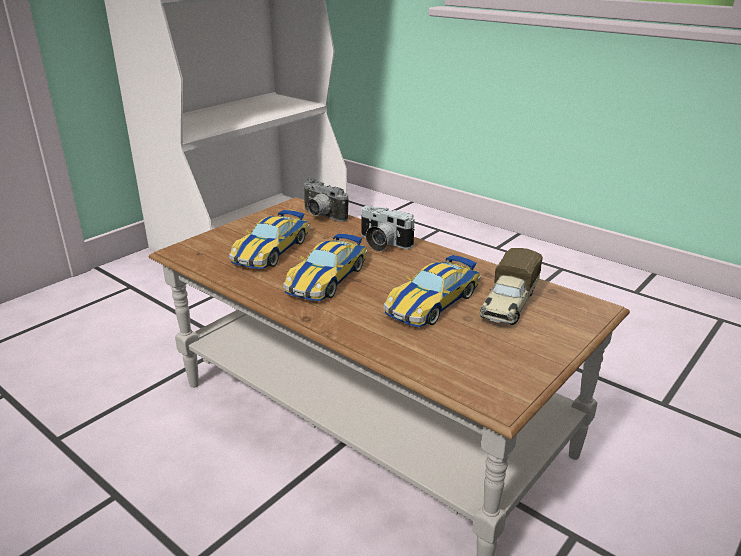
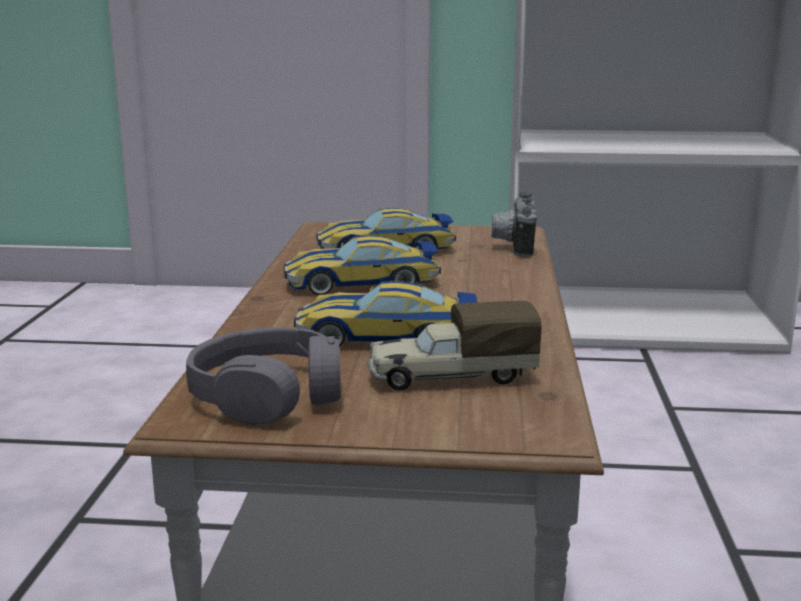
camera: 55 degrees right, 10 degrees down
(382, 243) = (498, 283): camera -> none
(486, 363) = (269, 395): none -> grey headphones

